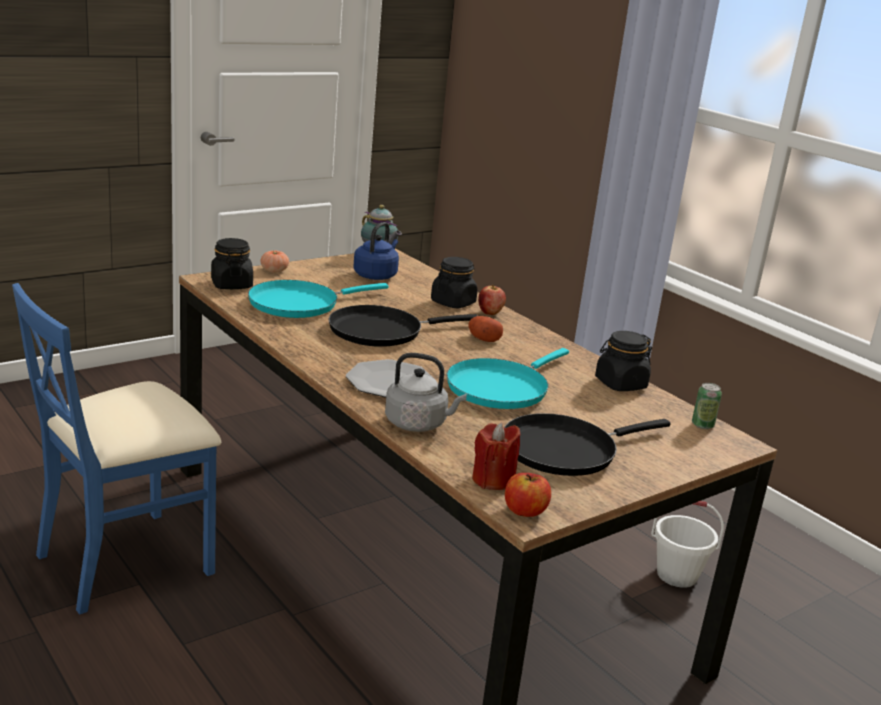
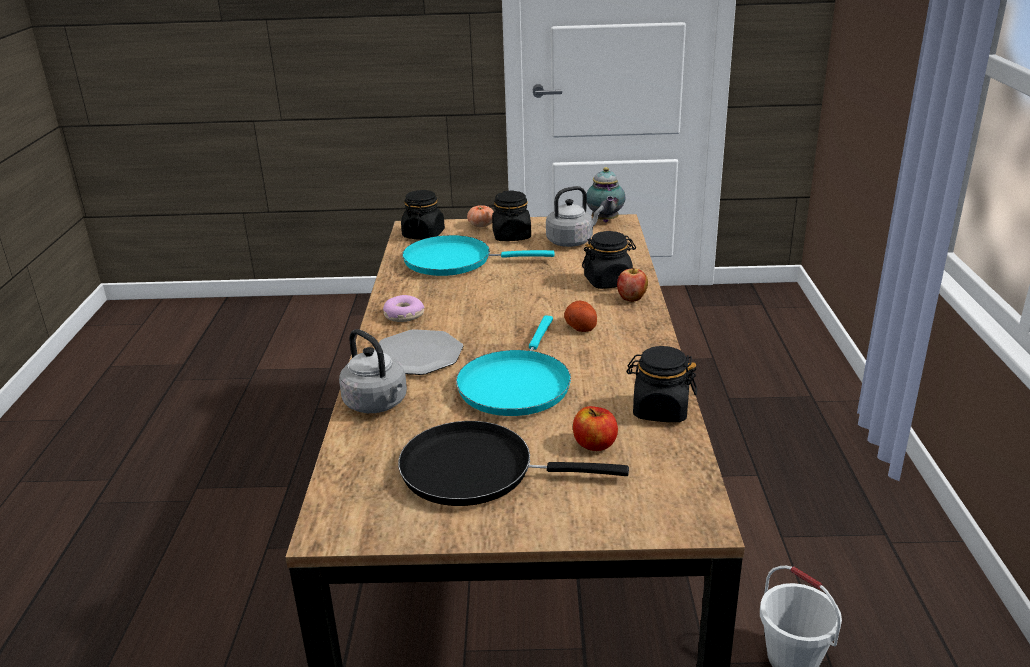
camera: 40 degrees right, 5 degrees up
(126, 560) = (299, 463): blue chair -> none
(318, 277) = (512, 236): none -> black jar
(326, 354) = (403, 315): none -> donut
(376, 275) = (572, 241): blue kettle -> grey kettle
(382, 331) = (488, 301): black frying pan -> none
(493, 480) = (356, 482): red candle -> none
(501, 387) = (516, 384): turquoise frying pan -> turquoise frying pan turned 60 degrees counterclockwise
(525, 511) = (334, 524): apple -> apple (595, 444)
(702, 425) = (687, 486): can -> none

